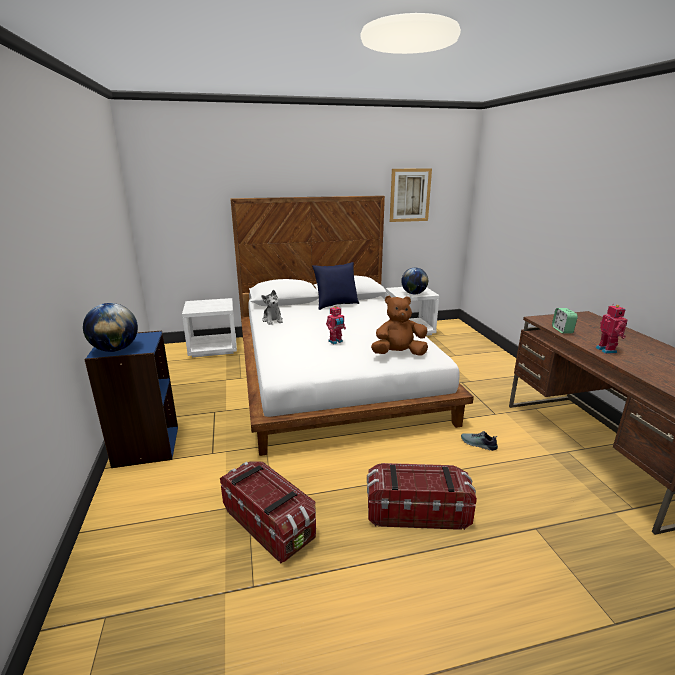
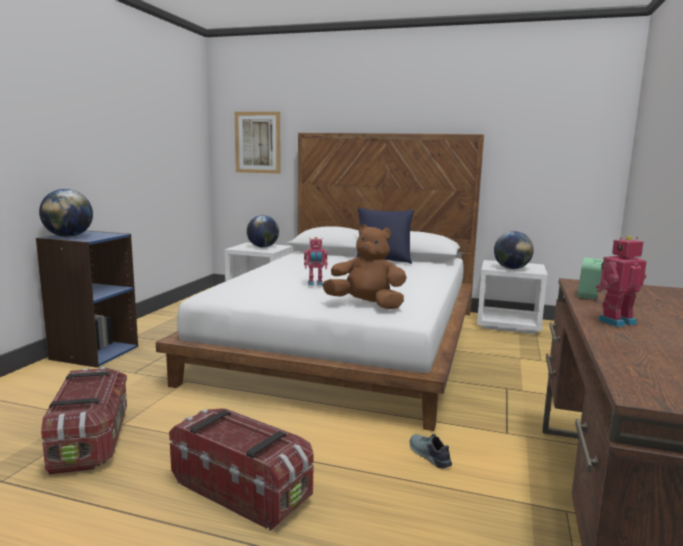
camera: 30 degrees right, 10 degrees down
(211, 304) = (263, 247): none -> globe
(273, 320) = (290, 262): plush toy -> none
(410, 195) = (526, 136): picture -> picture (257, 142)
(607, 350) = (615, 321): toy robot -> toy robot turned 135 degrees counterclockwise

